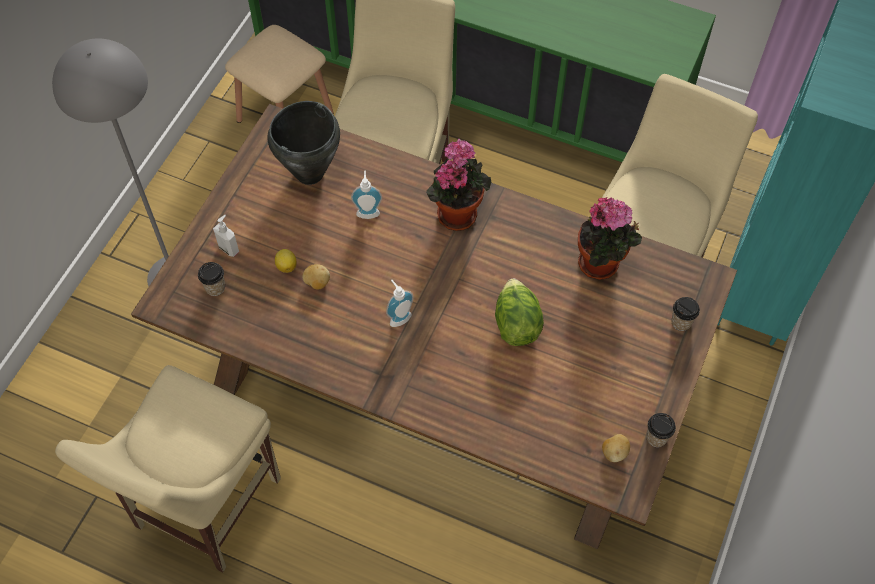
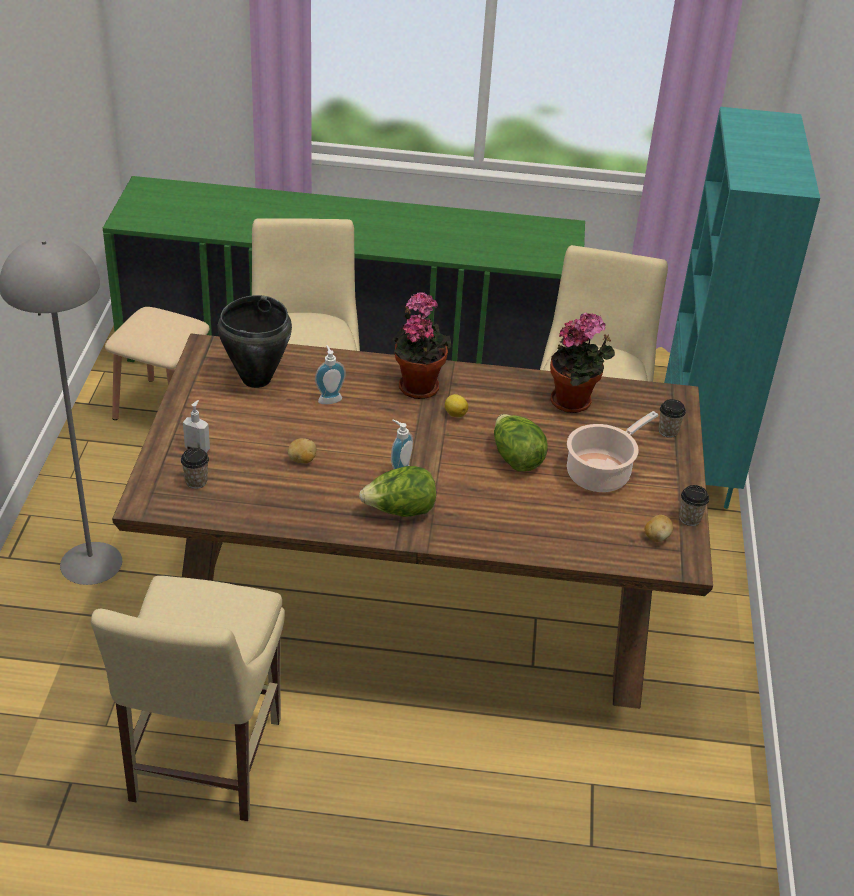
camera: 20 degrees left, 20 degrees down
(286, 265) = (264, 452): lemon -> lemon (455, 413)
(383, 364) = (399, 511): none -> lettuce
(592, 360) = (601, 473): none -> cooking pot

